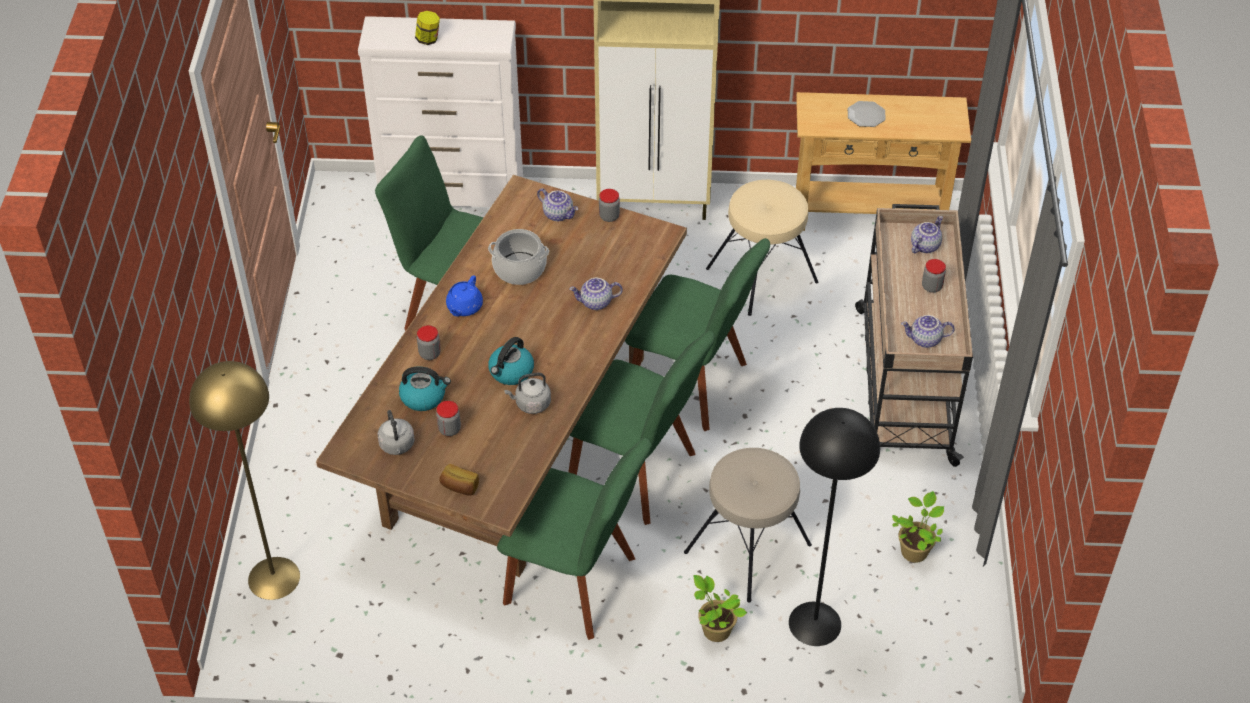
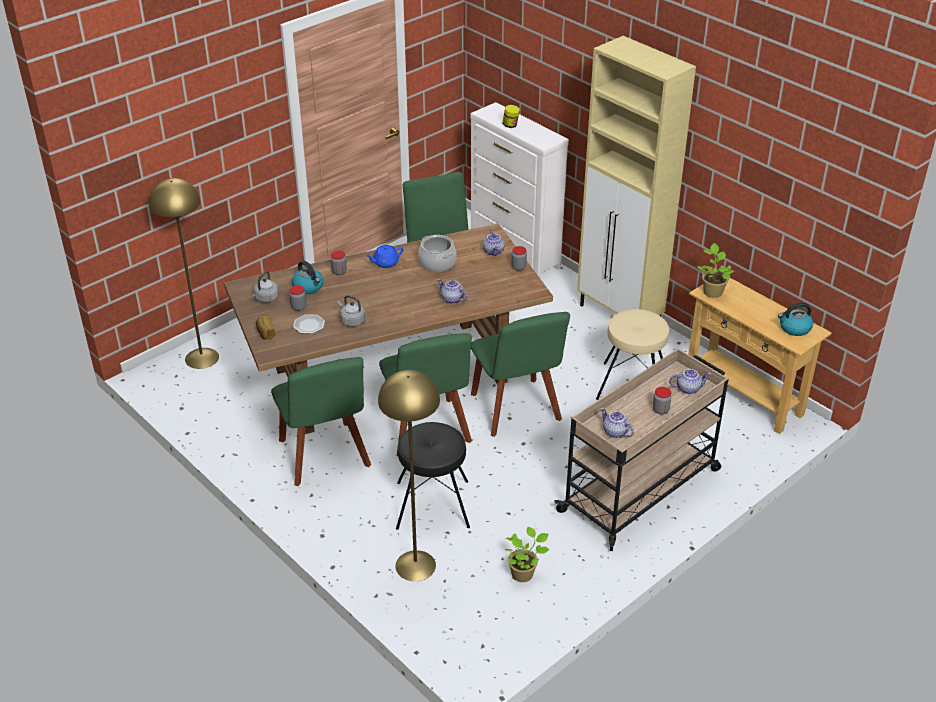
camera: 45 degrees right, 10 degrees down
(511, 372) = (364, 302): kettle -> kettle (794, 328)
(714, 629) = (360, 528): potted plant -> potted plant (712, 291)
(749, 549) = (433, 505): beige stool -> black stool
(814, 624) = (415, 565): black floor lamp -> yellow floor lamp
(865, 115) = (747, 305): plate -> plate (309, 325)

